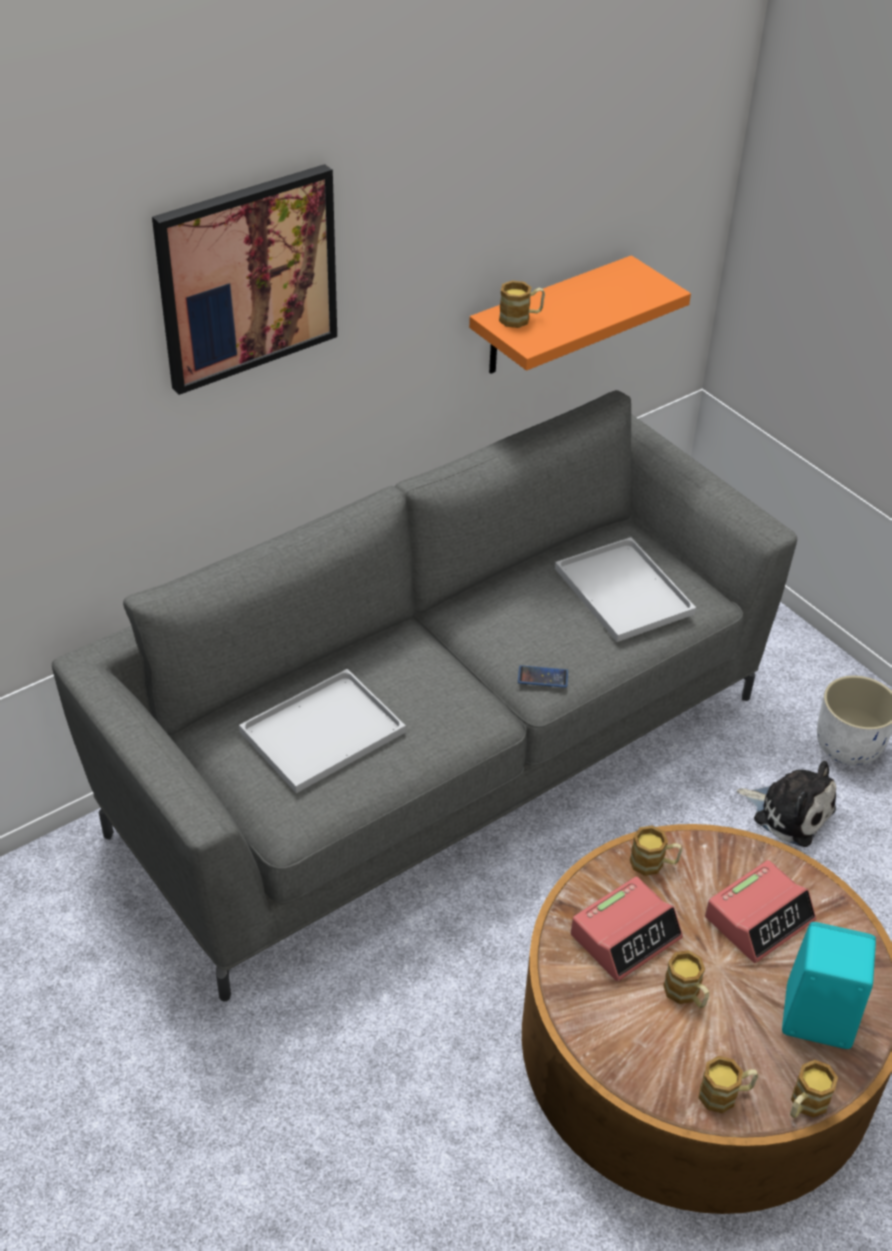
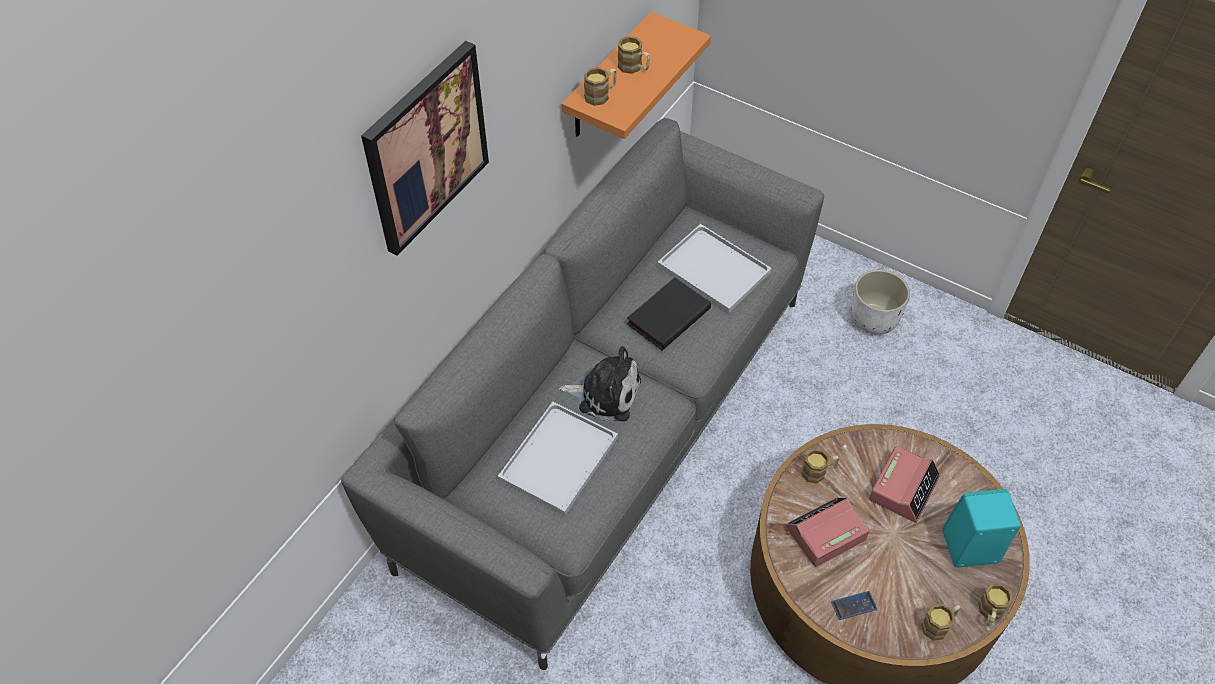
camera: 20 degrees left, 10 degrees up
(538, 623) = (667, 315): none -> black book
(542, 677) = (690, 359): phone -> phone (854, 606)
(625, 936) = (825, 533): alarm clock -> alarm clock turned 150 degrees counterclockwise
(686, 994) = (883, 562): mug -> mug (634, 68)
(789, 811) = (857, 383): plush toy -> plush toy (605, 393)

